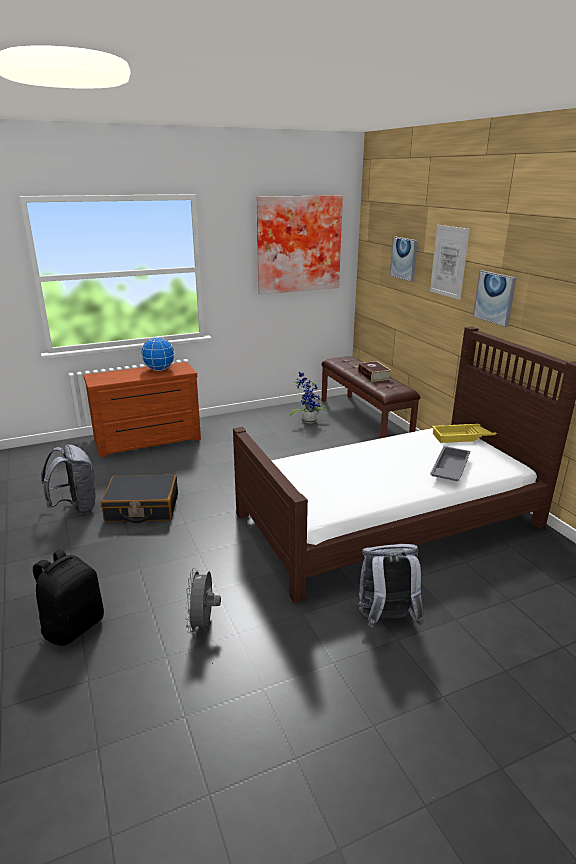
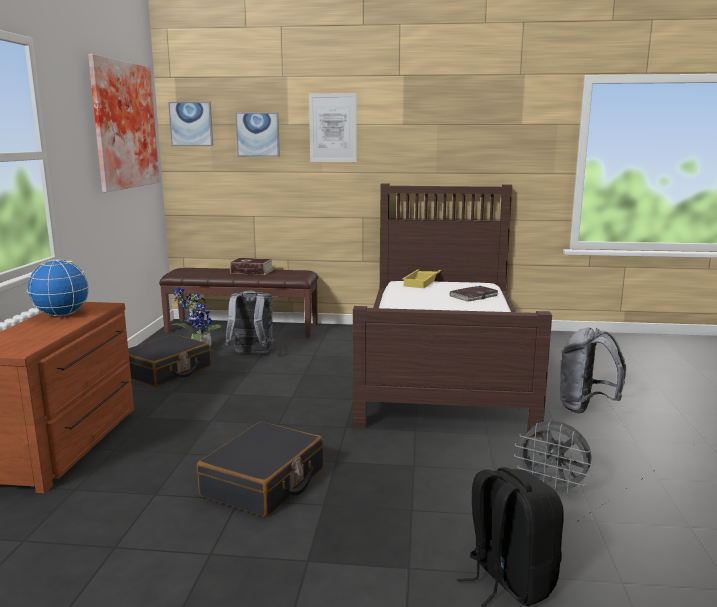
camera: 60 degrees left, 10 degrees down
(75, 507) = (187, 539): grey backpack -> grey backpack (252, 355)
(261, 426) = (166, 371): none -> black suitcase
(449, 469) = (473, 296): grey tray -> book
(494, 298) = (402, 152): picture -> picture (191, 124)

